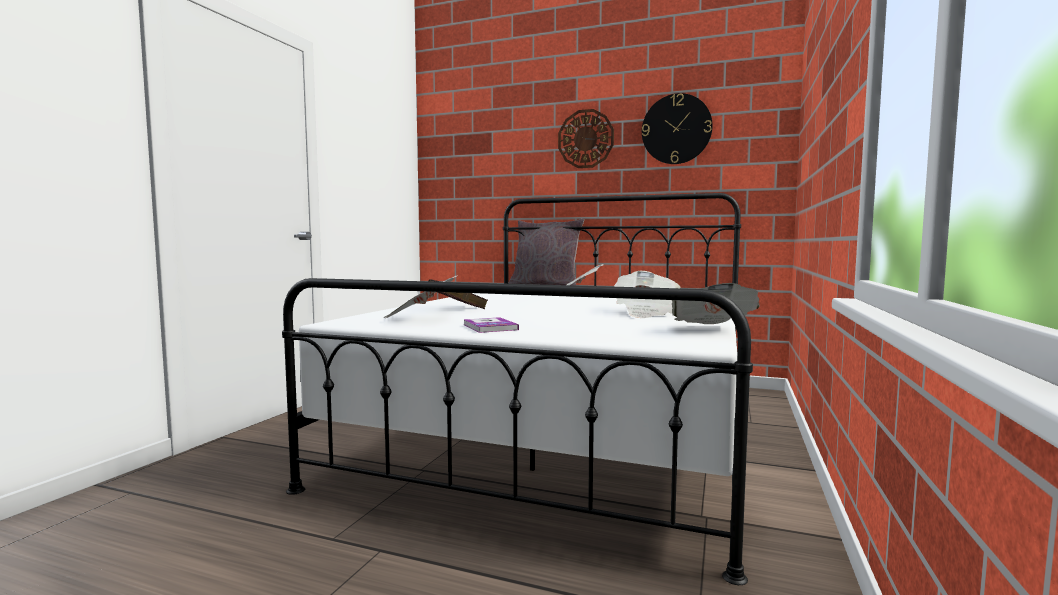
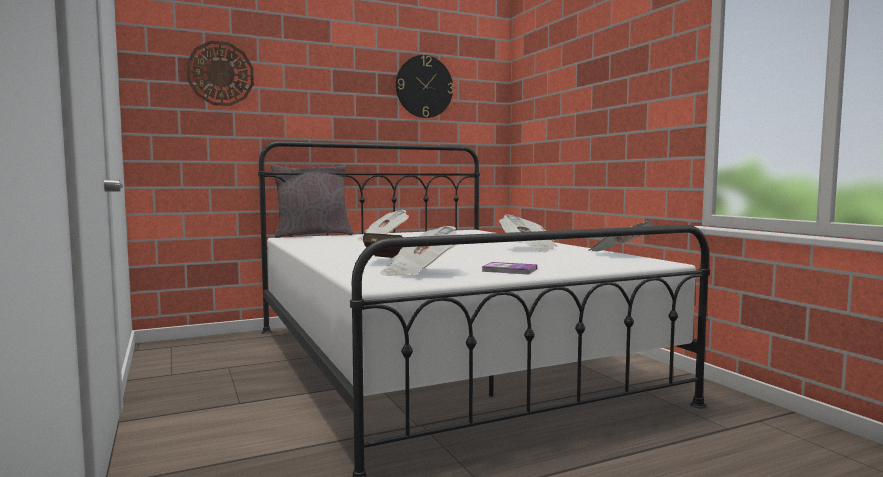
camera: 45 degrees left, 0 degrees up
(585, 139) = (343, 84): wall clock -> wall clock (220, 74)

